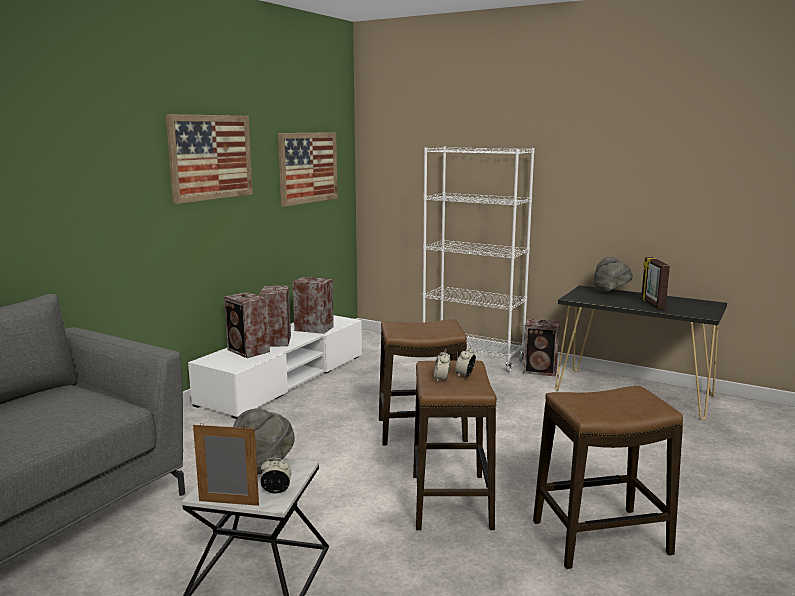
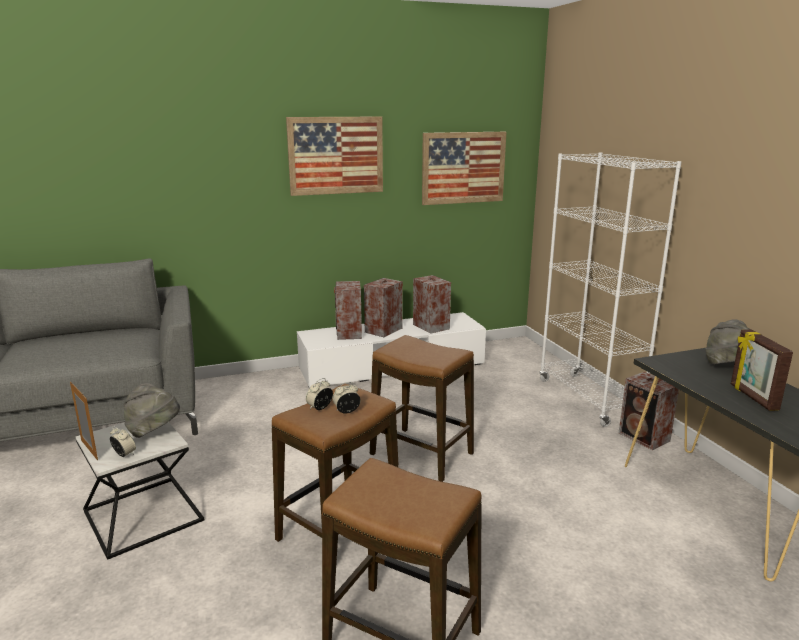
camera: 40 degrees right, 5 degrees up
(652, 303) = (752, 397): picture frame -> picture frame turned 45 degrees counterclockwise

